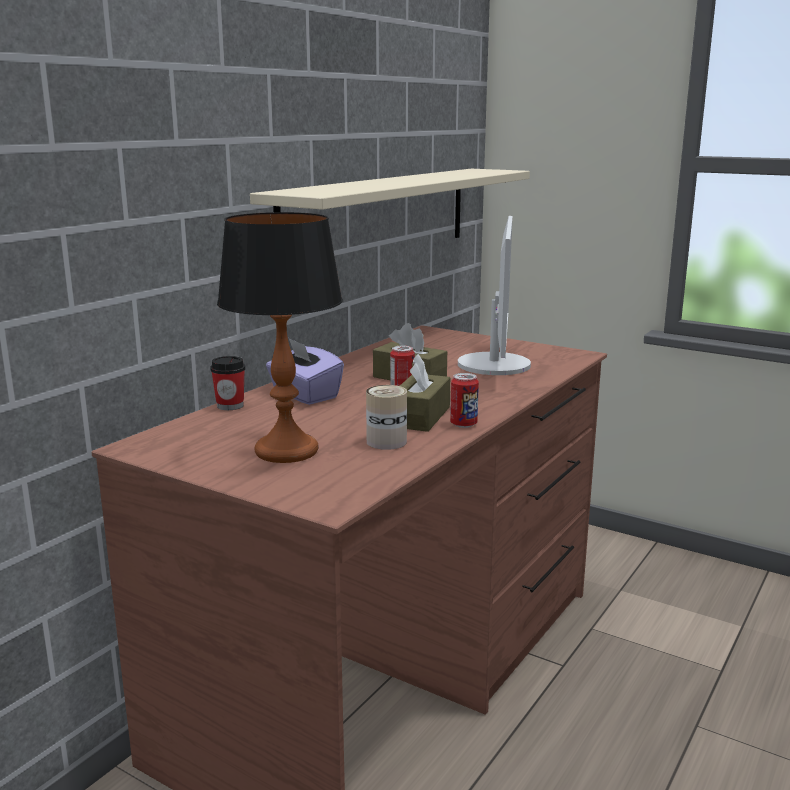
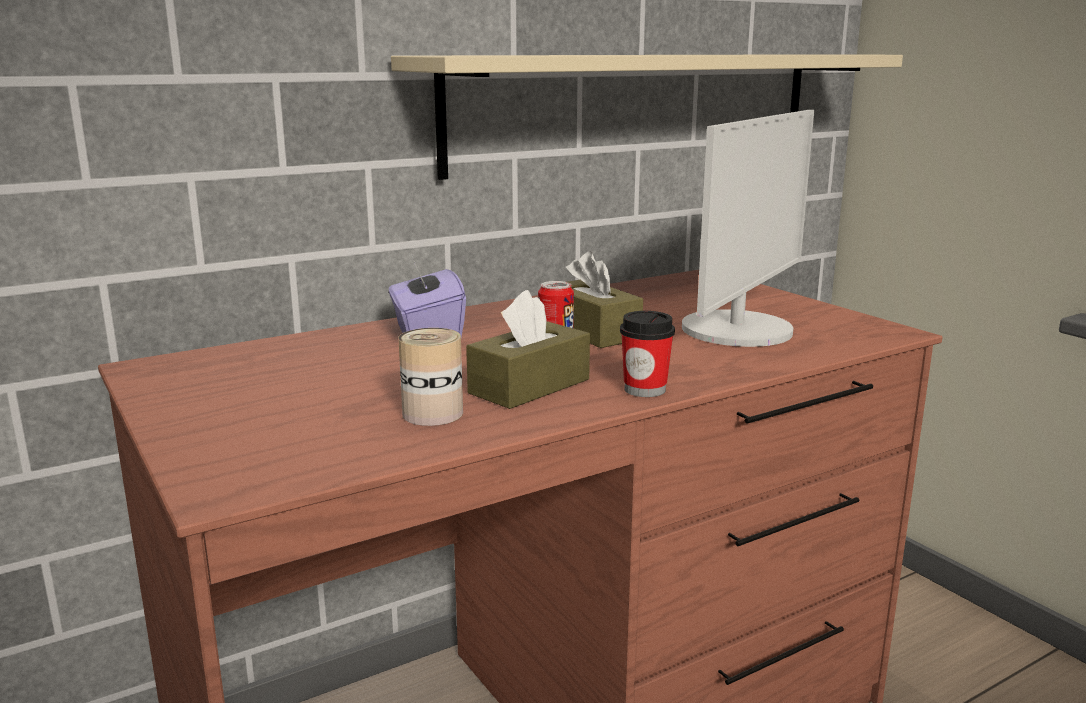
camera: 25 degrees right, 0 degrees up
(230, 406) = (322, 335): cup -> cup (645, 389)
(286, 451) = (291, 403): table lamp -> none
(463, 424) = (574, 407): can -> none

